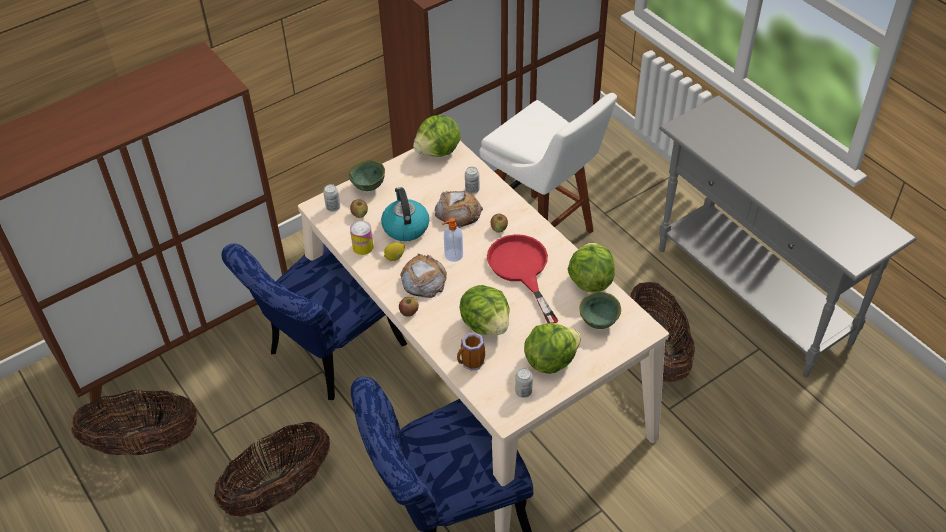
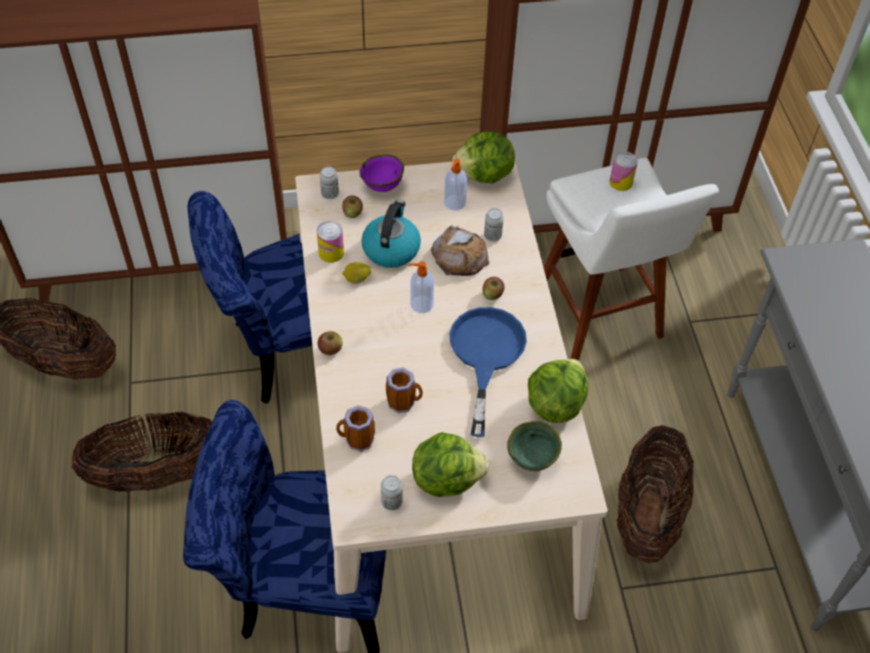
camera: 25 degrees right, 5 degrees up
(369, 187) = (382, 187): green bowl -> purple bowl
(423, 280) = (370, 319): bread -> none
(429, 178) = (454, 203): none -> soap dispenser
(486, 324) = (404, 402): lettuce -> mug
(521, 270) = (485, 355): red frying pan -> blue frying pan
(532, 122) = (621, 182): none -> can

